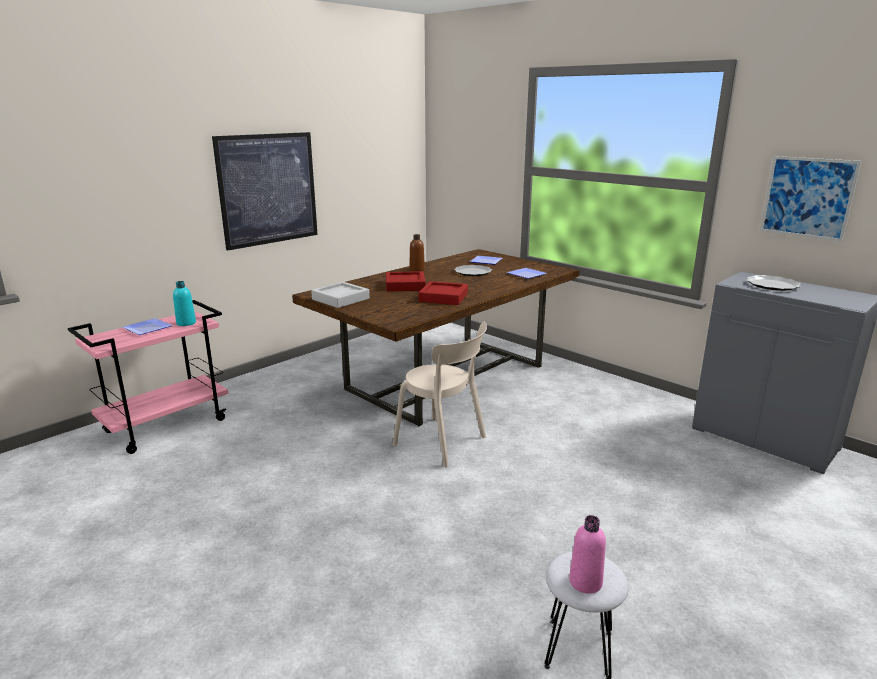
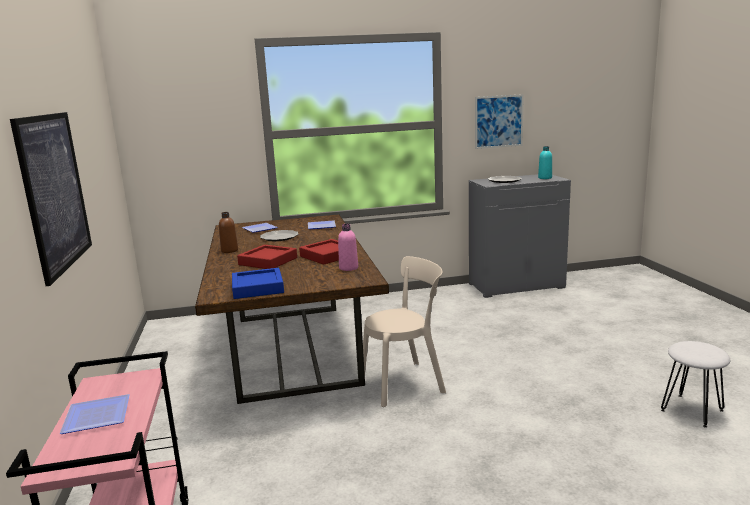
camera: 55 degrees left, 5 degrees down
(186, 323) = (128, 387): turquoise bottle -> turquoise bottle (545, 178)
(340, 299) = (257, 288): grey tray -> blue tray
(585, 582) = (709, 352): pink bottle -> pink bottle (348, 268)

